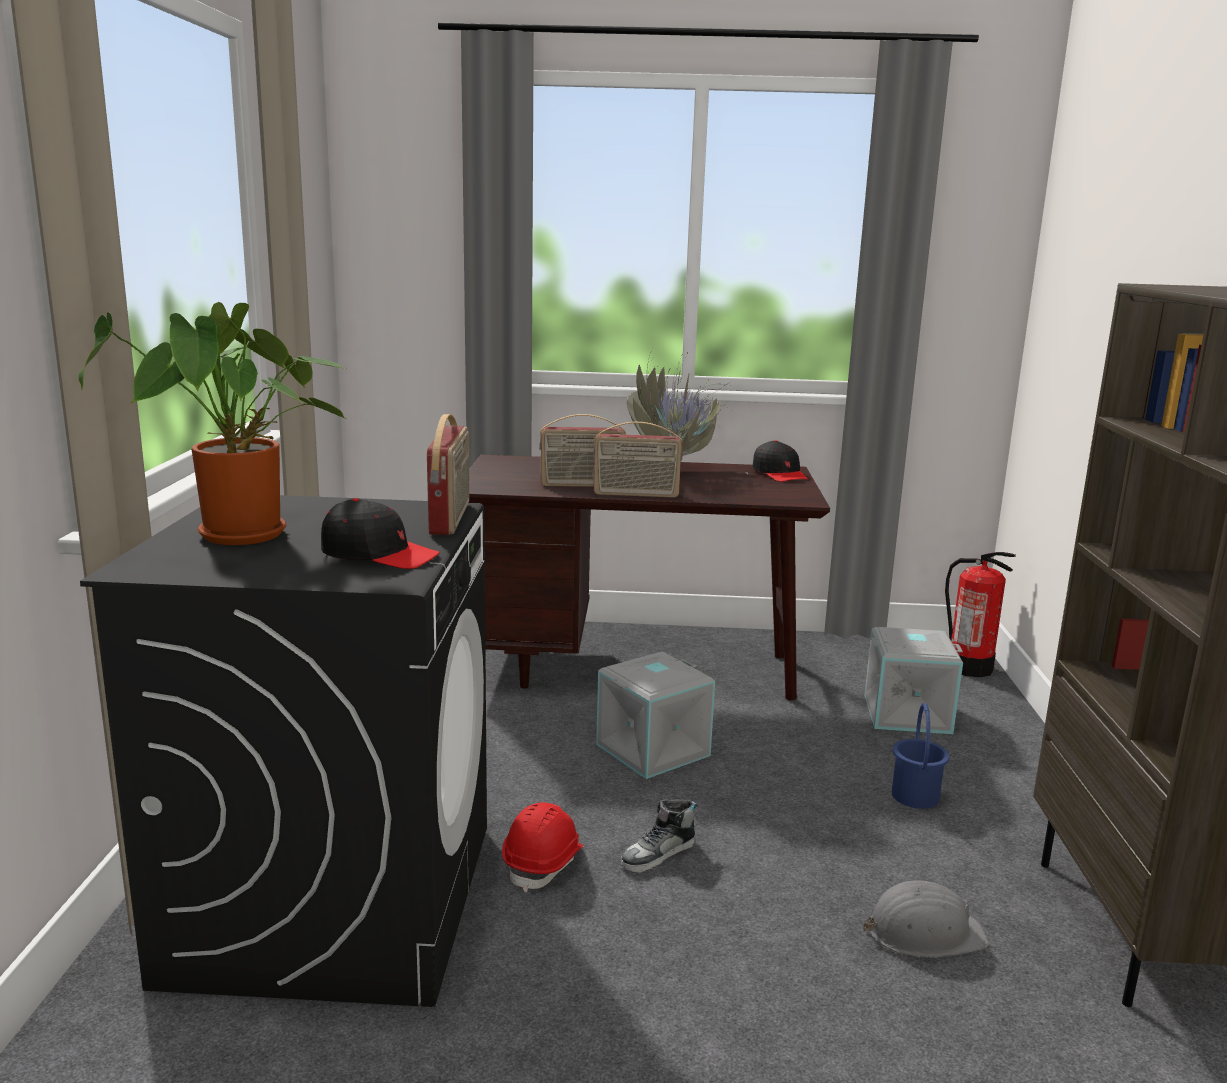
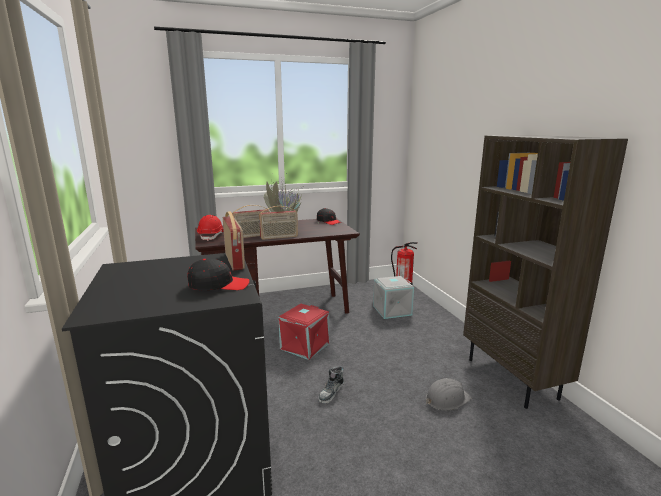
camera: 20 degrees left, 0 degrees up
(240, 538) = (136, 287): potted plant -> none
(544, 863) = (285, 409): red hard hat -> red hard hat (211, 236)
(653, 751) = (305, 346): grey storage box -> red storage box
(914, 796) = (412, 343): blue bucket -> none

